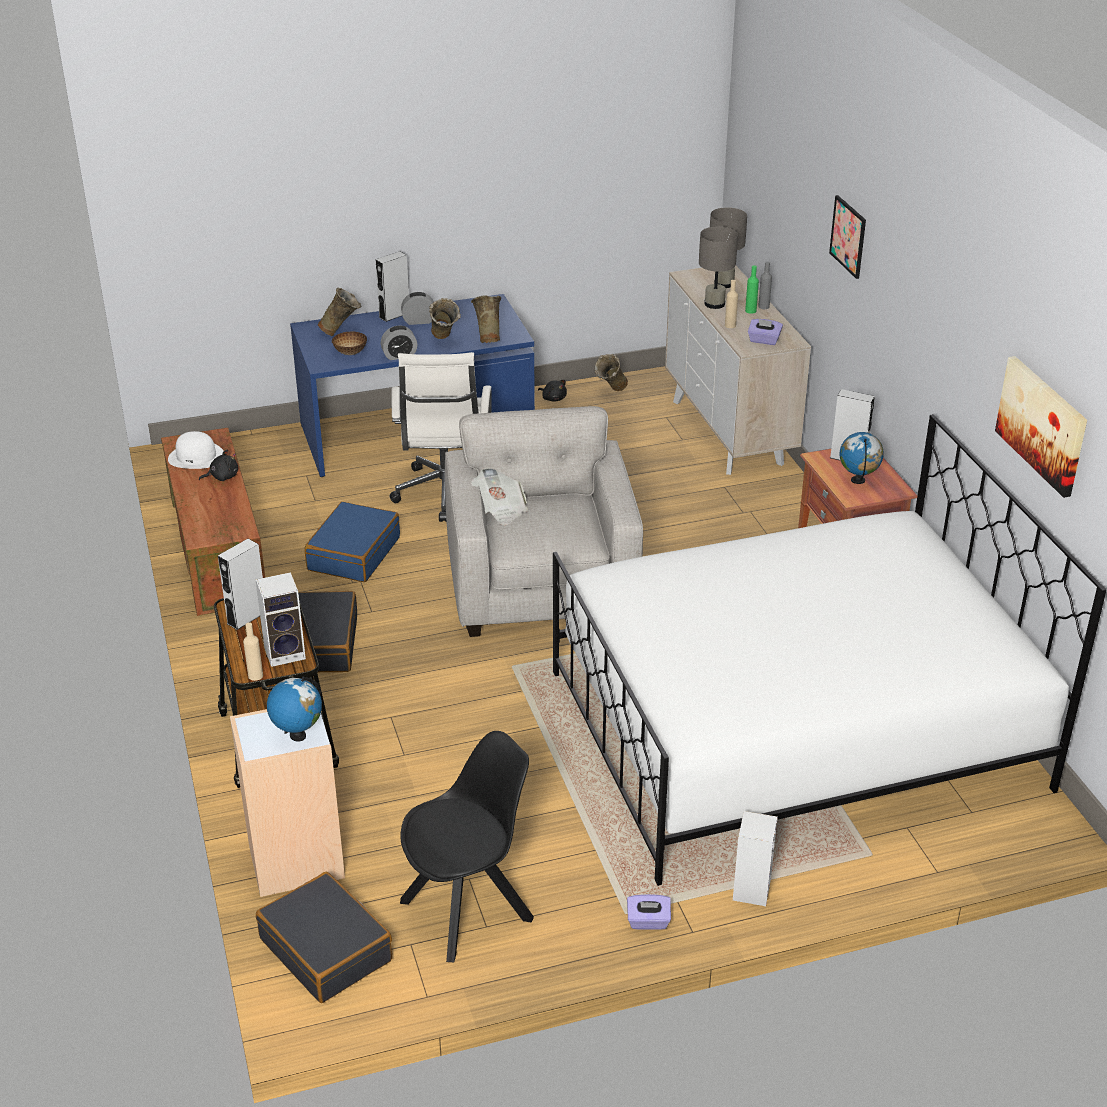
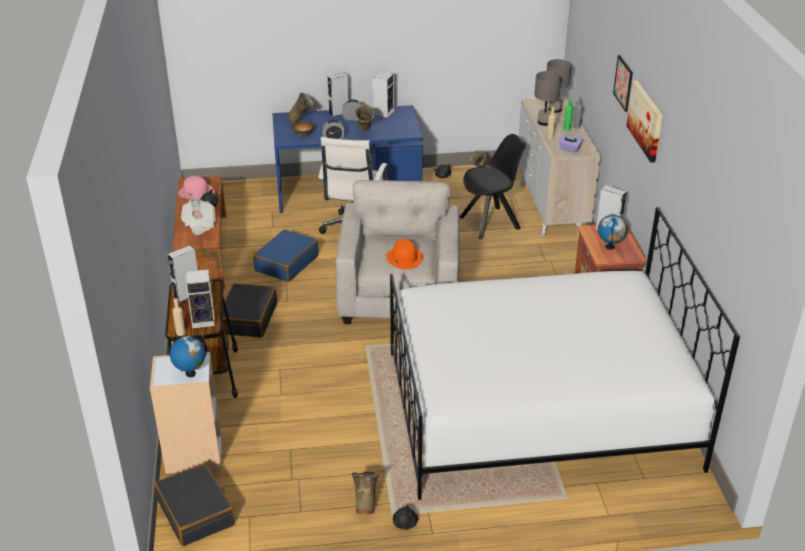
camera: 10 degrees right, 0 degrees up
(196, 457) = (196, 192): white hat -> pink hat
(469, 909) = (292, 499): black chair -> black chair (490, 223)
(488, 338) = (393, 133): beige vase -> beige vase (365, 505)
(500, 509) = (372, 243): newspaper -> newspaper (199, 225)
(554, 526) = (404, 257): none -> orange hat
(648, 922) = (405, 523): purple tissue box -> black plush toy
(751, 888) = (479, 510): speaker -> speaker (384, 112)
(1042, 425) = (714, 219): picture -> picture (646, 120)

